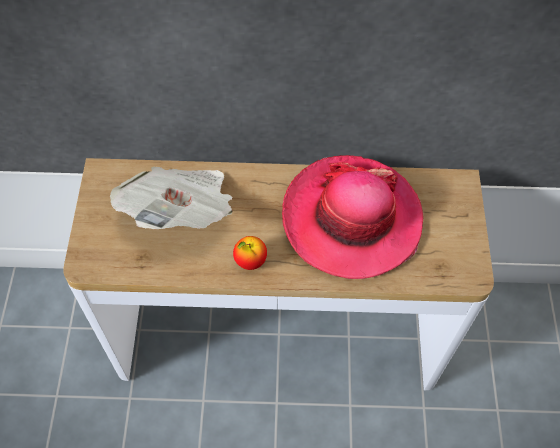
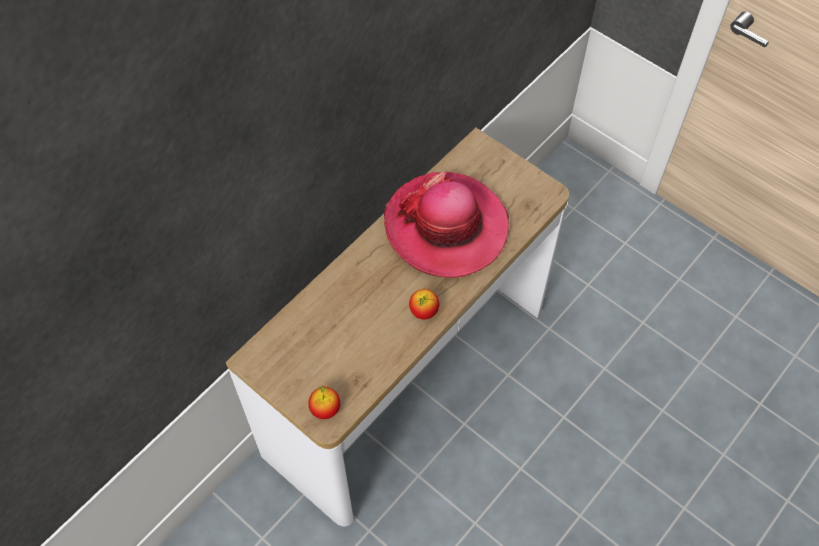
camera: 50 degrees left, 0 degrees up
(96, 254) = (325, 409): none -> apple
(181, 212) = (341, 328): newspaper -> none

